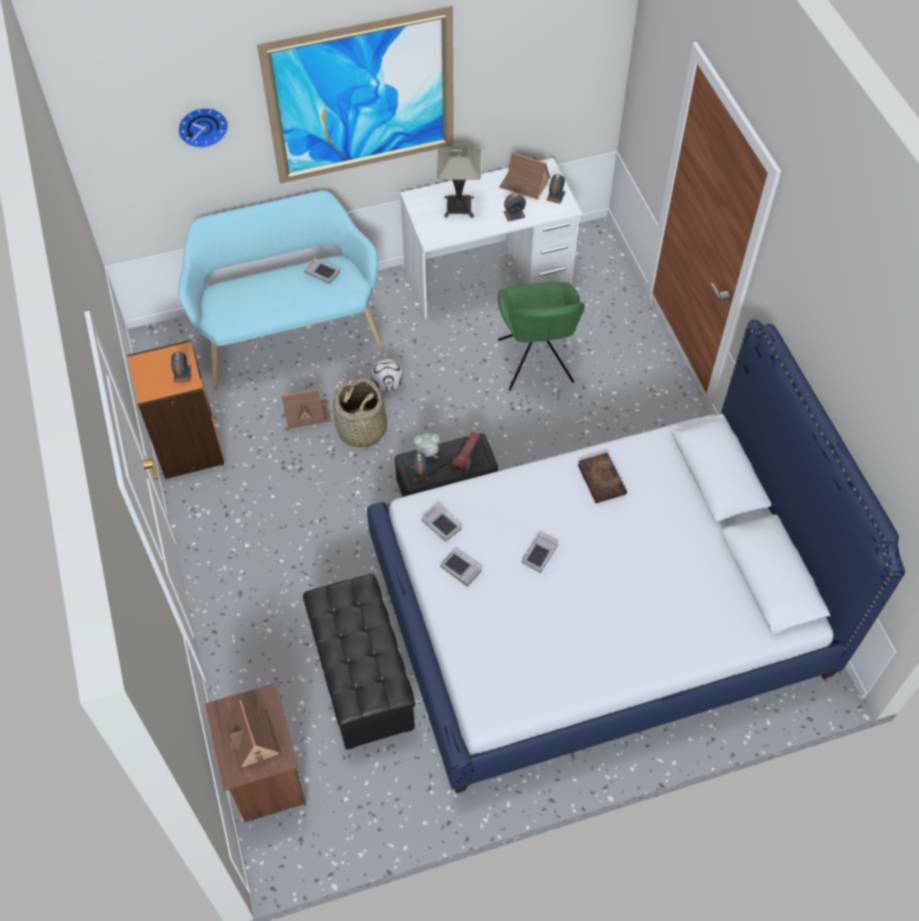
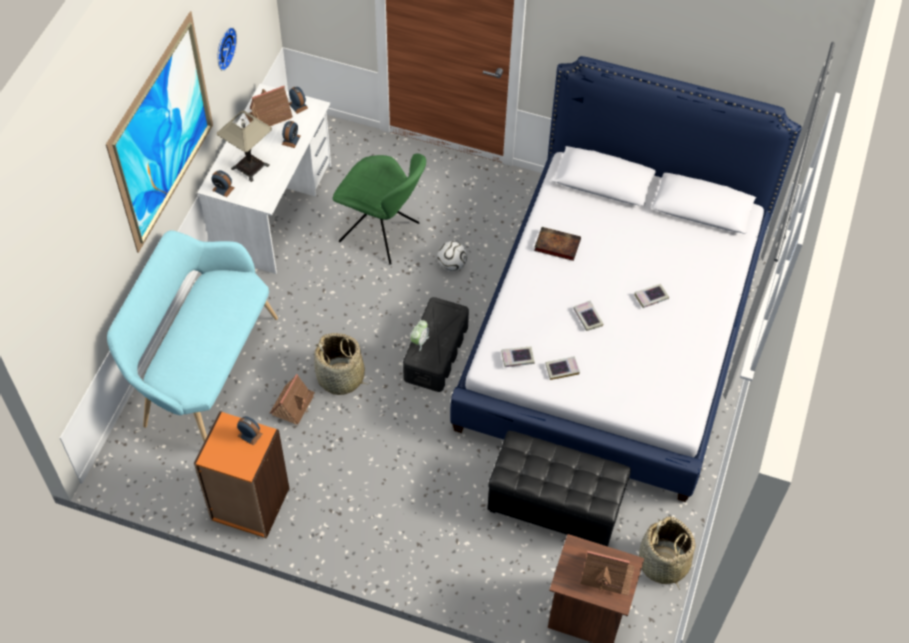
camera: 55 degrees left, 0 degrees up
(202, 125) = (90, 245): wall clock -> wall clock (223, 48)
(322, 273) = (212, 295): book -> book (651, 297)
(371, 814) = (663, 563): none -> basket
(388, 385) = (315, 335): football -> football (451, 264)
(420, 473) = (432, 356): alarm clock -> alarm clock (223, 189)
(466, 455) = (442, 318): flashlight -> none

